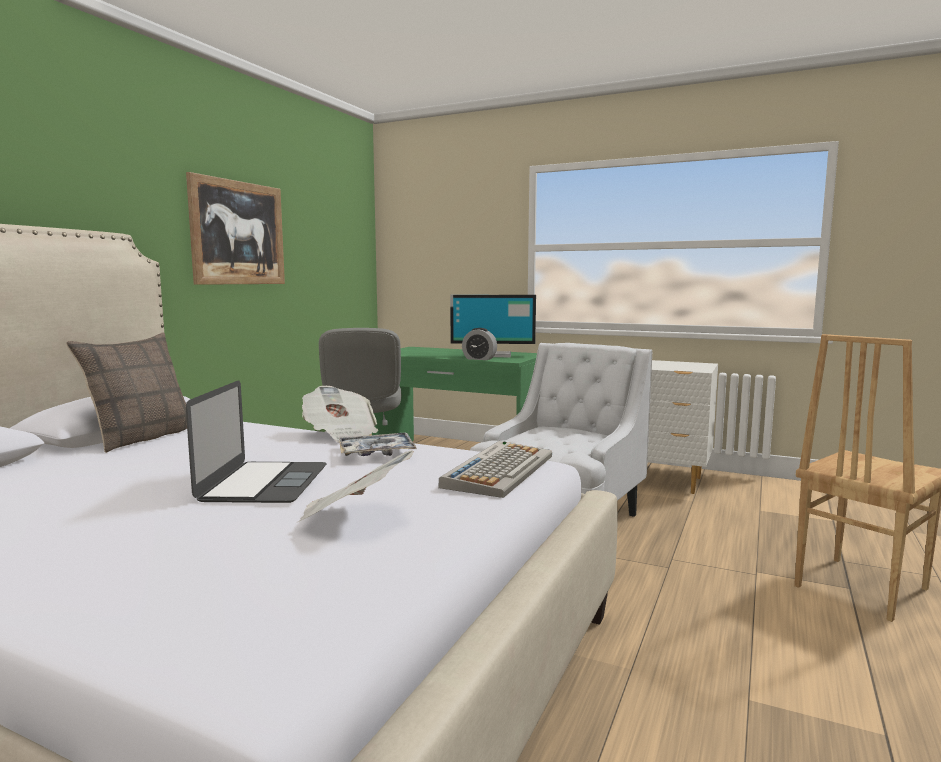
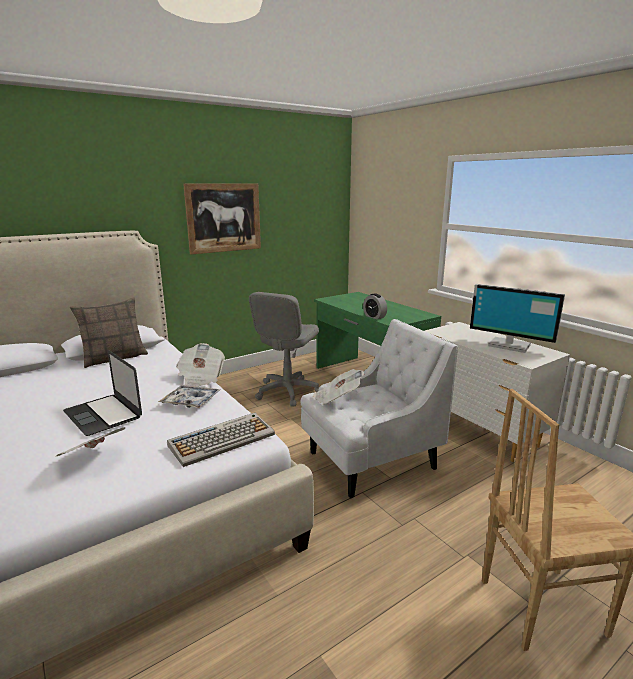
camera: 30 degrees right, 10 degrees up
(264, 482) = (103, 414): laptop -> laptop turned 105 degrees clockwise
(492, 355) = (393, 312): monitor -> monitor (509, 345)
(524, 440) = (337, 398): none -> newspaper

